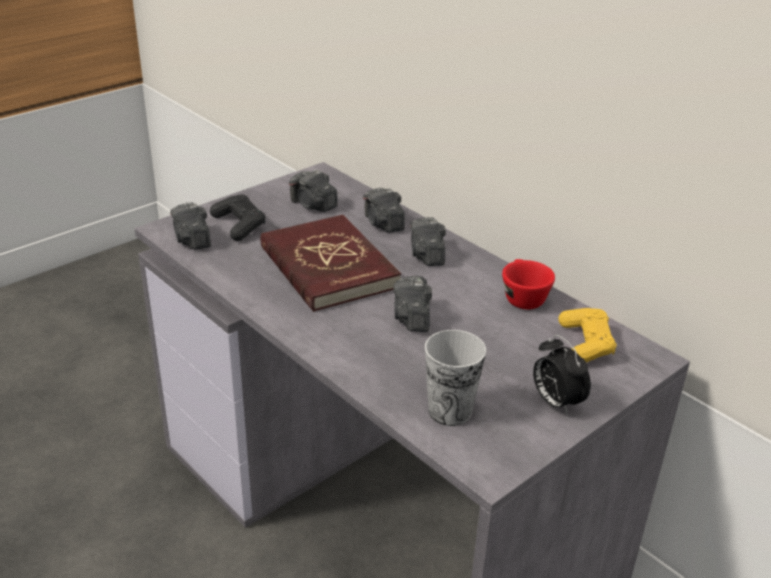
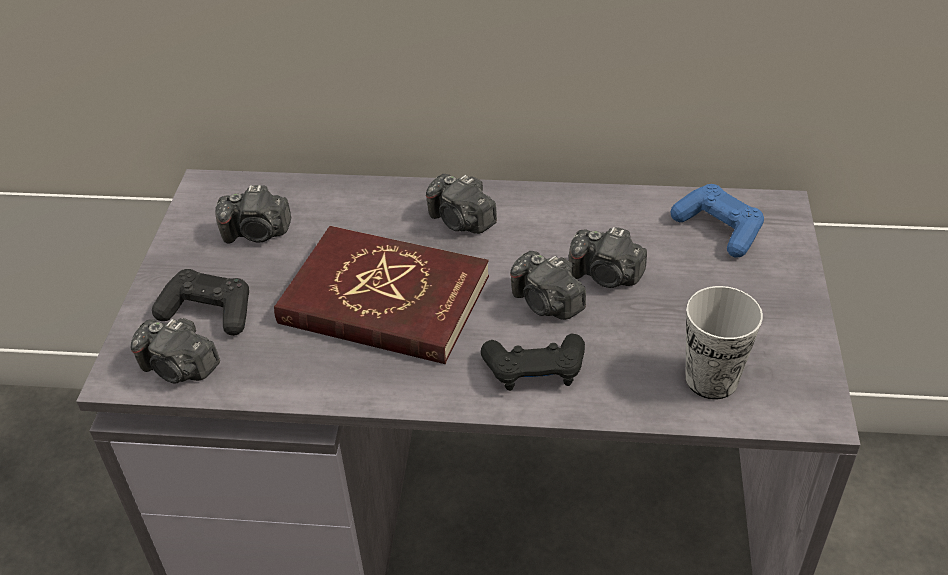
camera: 40 degrees left, 10 degrees up
(354, 343) = (535, 370): none -> black game controller
(383, 223) = (366, 210): camera -> camera (606, 276)
(522, 297) = (605, 212): red cup -> none
(555, 402) = (773, 305): alarm clock -> none
(585, 345) = (718, 229): yellow game controller -> blue game controller

